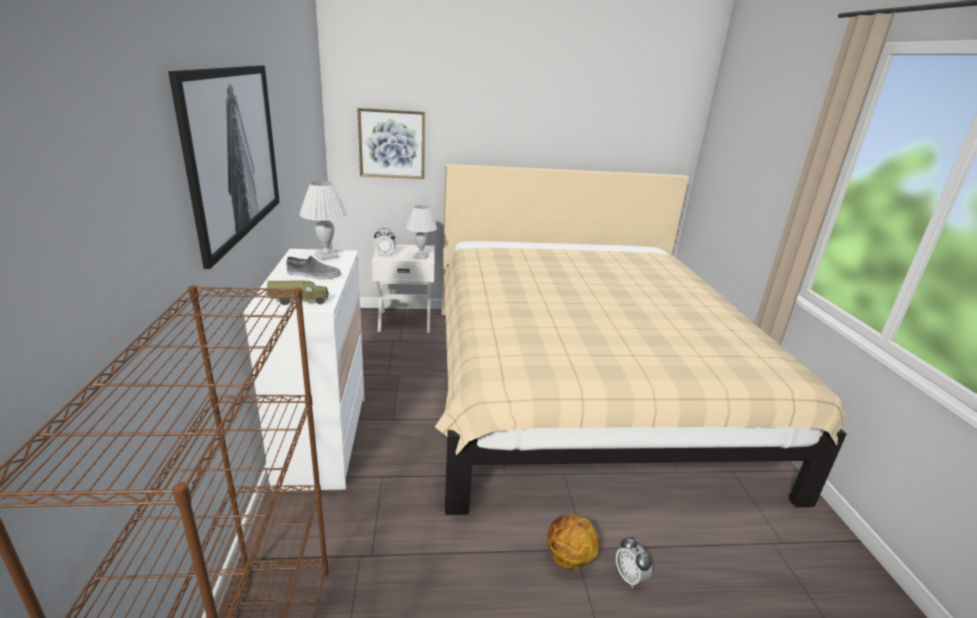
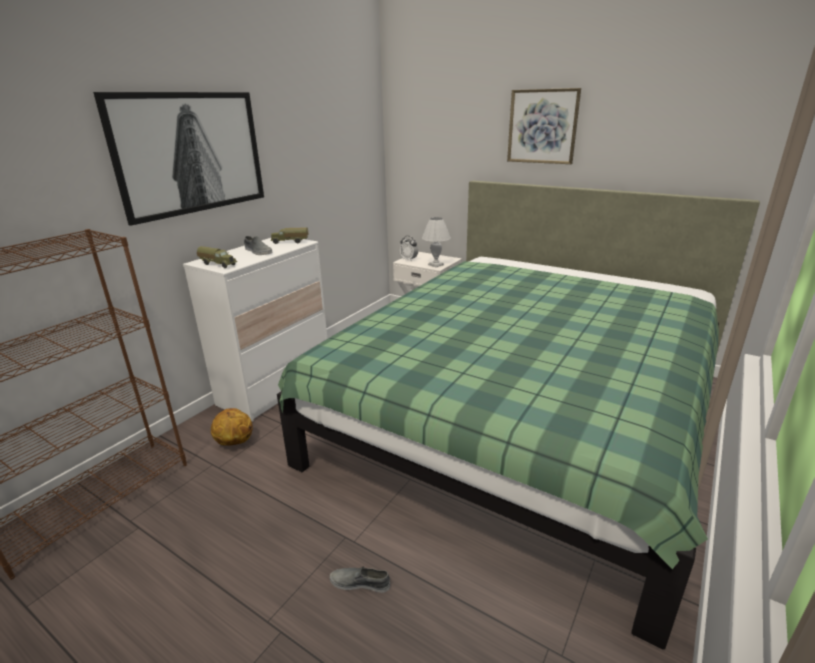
camera: 40 degrees right, 0 degrees up
(327, 256) = (290, 242): white table lamp -> toy truck
(392, 144) = (431, 162): picture -> picture (542, 126)
(568, 559) = (331, 540): basketball -> basketball (234, 442)
(581, 386) = (521, 418): beige bed -> green bed
(630, 577) = (360, 582): alarm clock -> grey shoe

